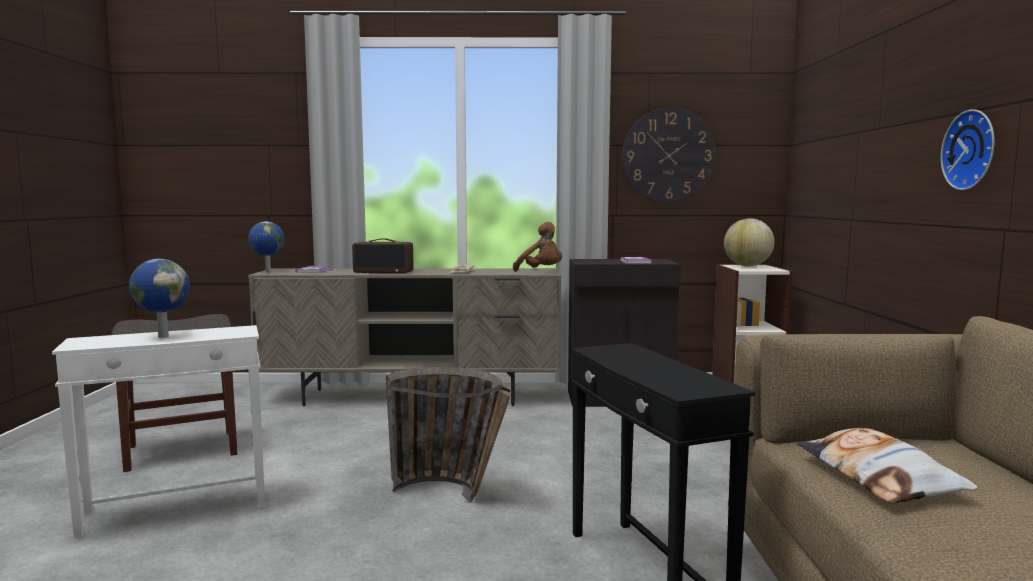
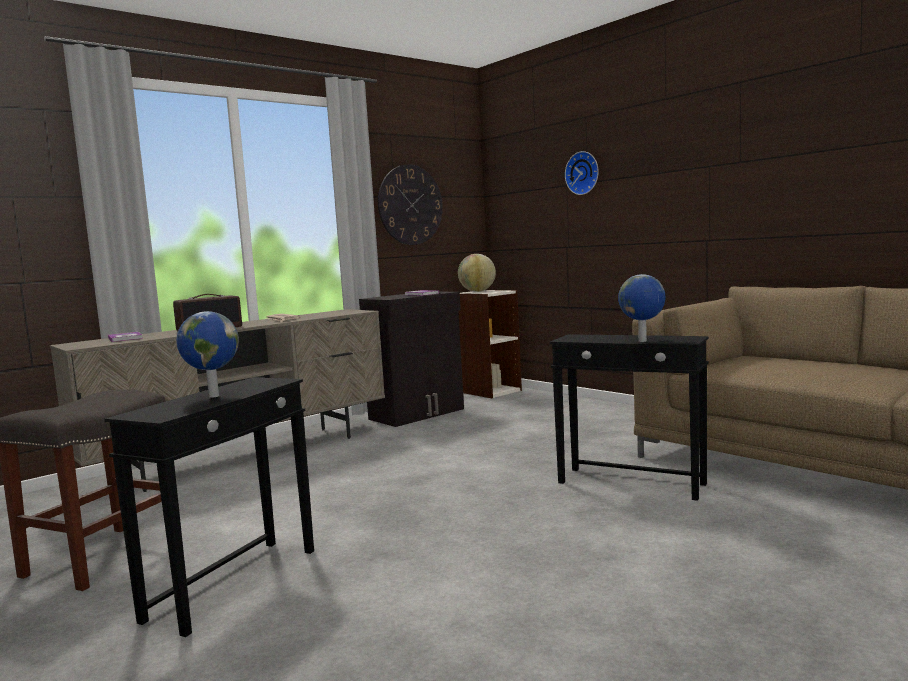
camera: 40 degrees left, 0 degrees up
(177, 510) = (235, 583): white side table -> black side table
(267, 271) = (71, 346): globe -> globe (643, 341)
(454, 494) = (440, 493): basket -> none
(541, 271) = (352, 311): brown plush toy -> none
(878, 477) = (764, 370): pillow -> none
(973, 150) = (677, 195): wall clock -> wall clock (583, 173)

